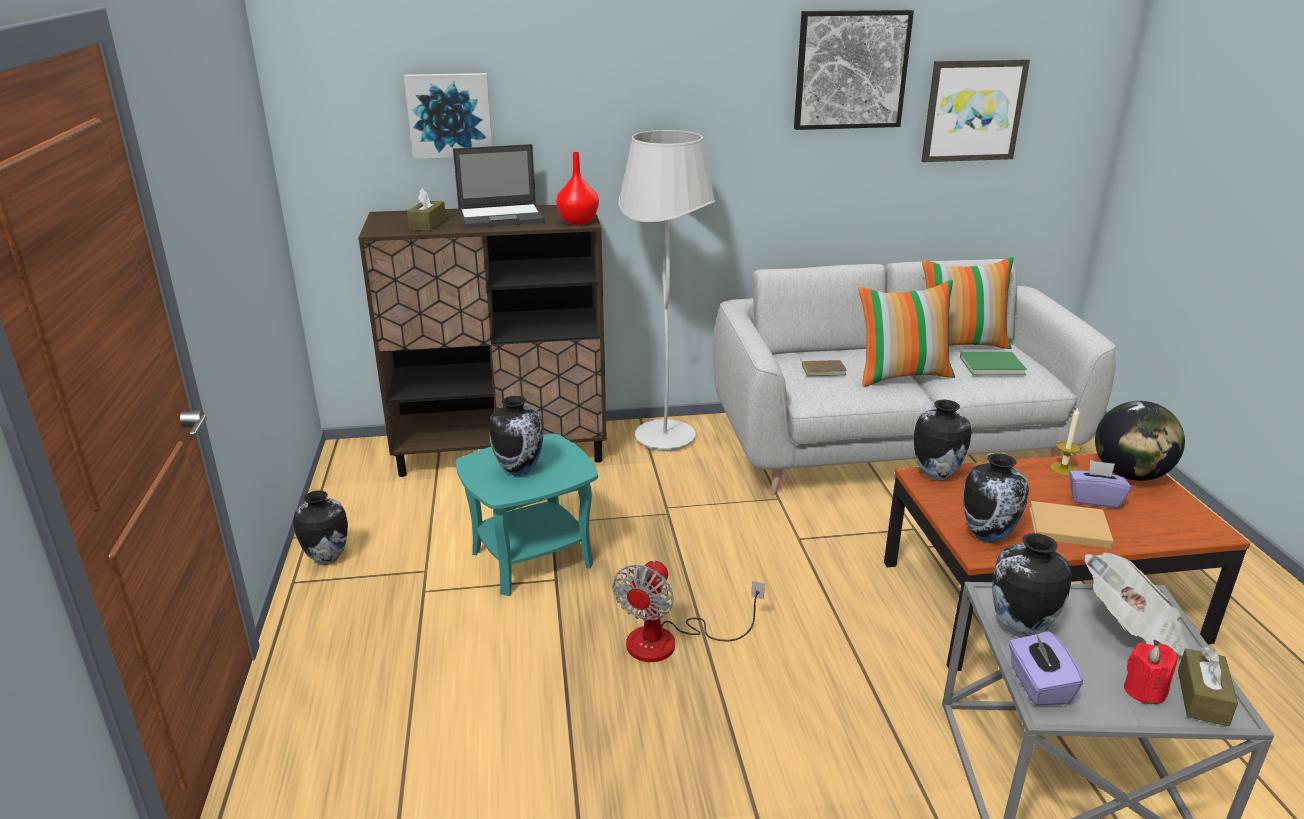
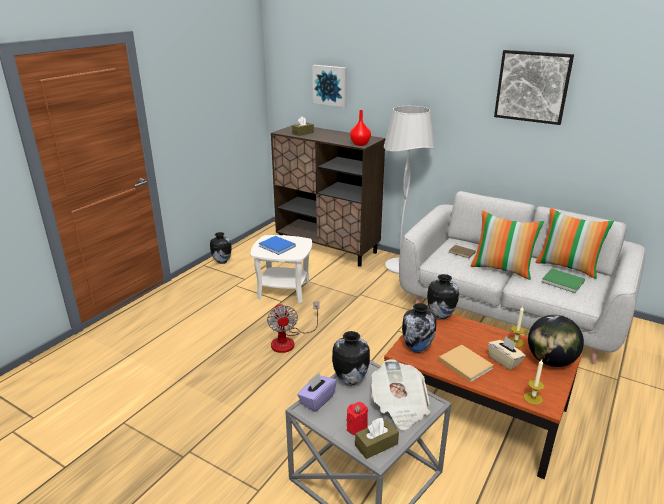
camera: 40 degrees right, 0 degrees up
(502, 216) = (336, 136): laptop -> none
(519, 470) = (277, 246): vase -> blue book
(532, 558) = (284, 290): turquoise side table -> white side table
(669, 641) = (289, 341): fan -> fan turned 75 degrees counterclockwise
(973, 110) = (615, 122): picture -> none
(1094, 499) = (504, 361): purple tissue box -> beige tissue box
(1192, 531) = (533, 398): none -> candle

